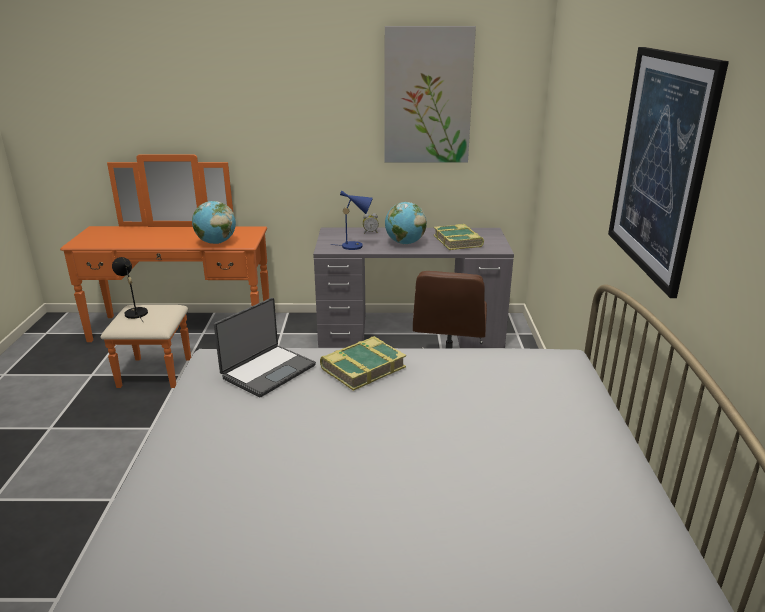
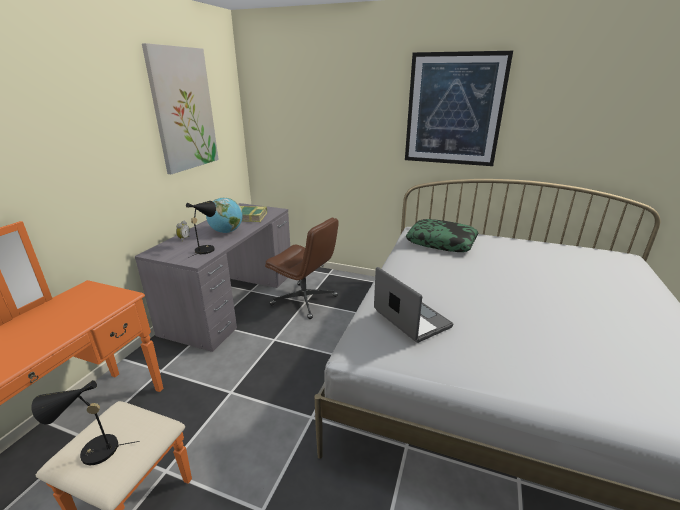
camera: 70 degrees left, 0 degrees up
(216, 242) = (89, 315): globe -> none
(355, 246) = (206, 249): blue table lamp -> black table lamp
(362, 368) = (418, 281): book -> none
(516, 376) = (441, 242): none -> pillow

